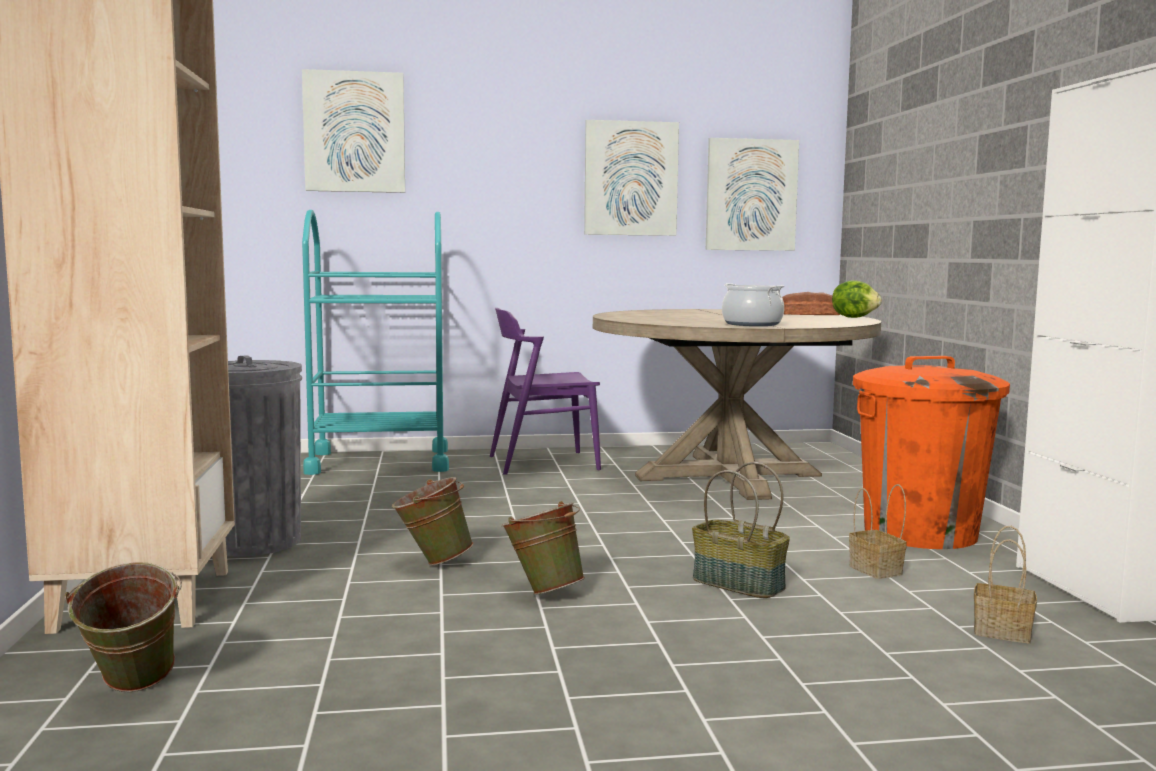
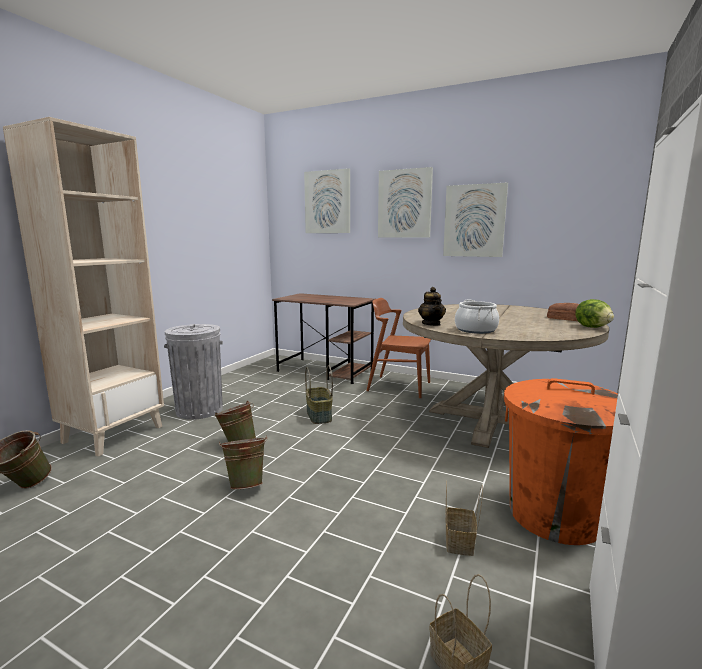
camera: 35 degrees right, 5 degrees up
(379, 462) = (325, 371): turquoise cart -> brown desk
(543, 462) = (398, 386): purple chair -> brown chair
(681, 323) = (431, 324): none -> teapot
(737, 584) = (348, 519): basket -> basket (318, 415)
(751, 195) = (560, 229): picture -> picture (404, 204)

